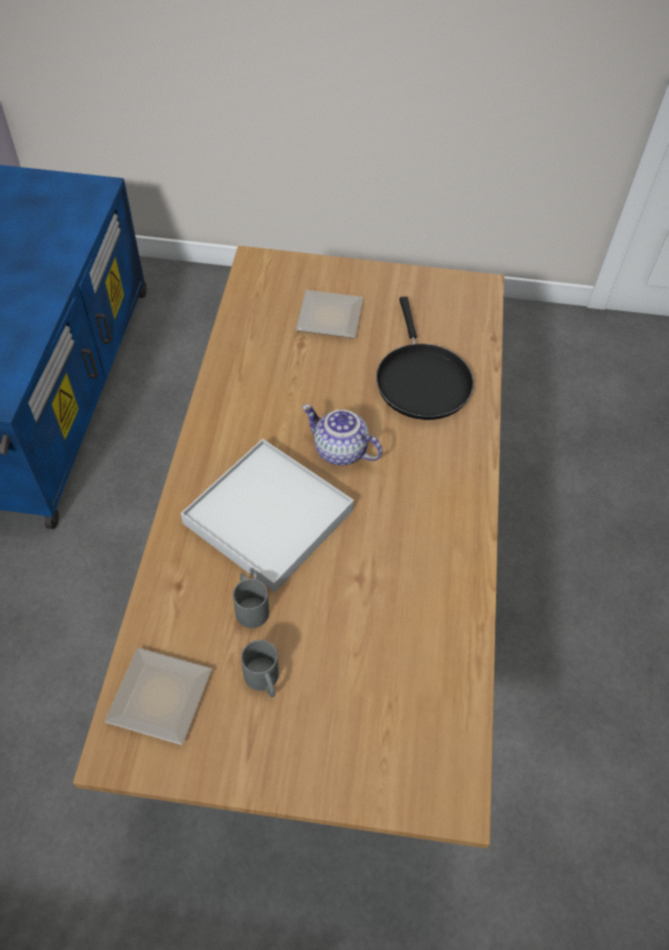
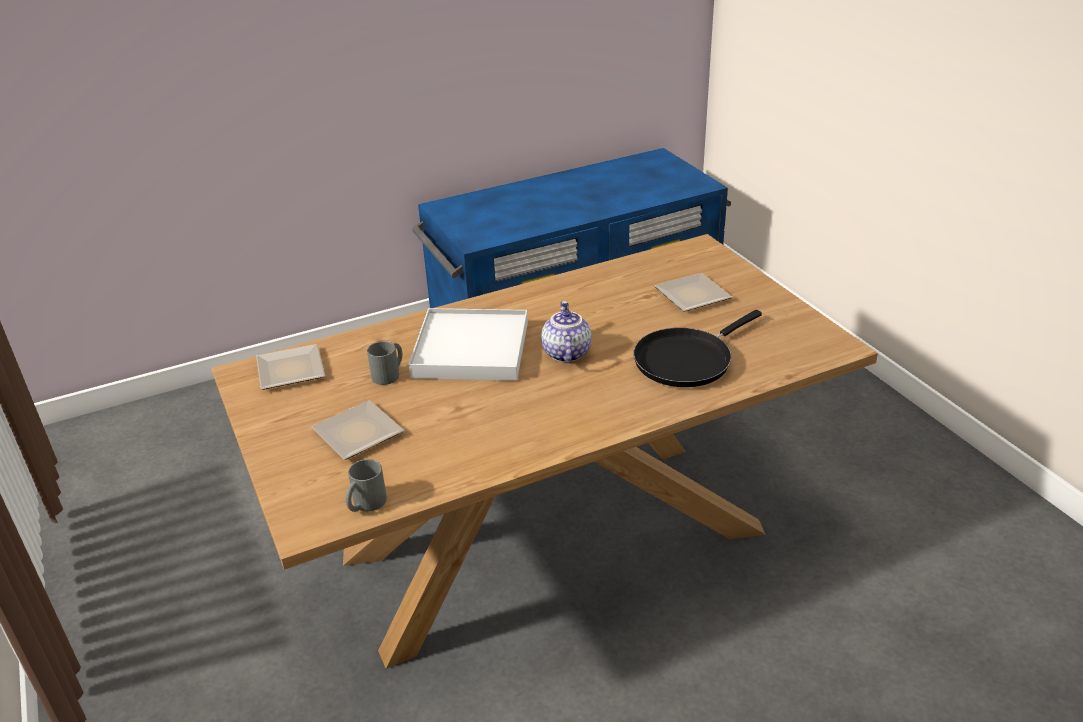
camera: 60 degrees right, 20 degrees down
(264, 680) = (336, 403): grey mug -> grey mug (365, 504)
(337, 681) = (361, 433): none -> plate

